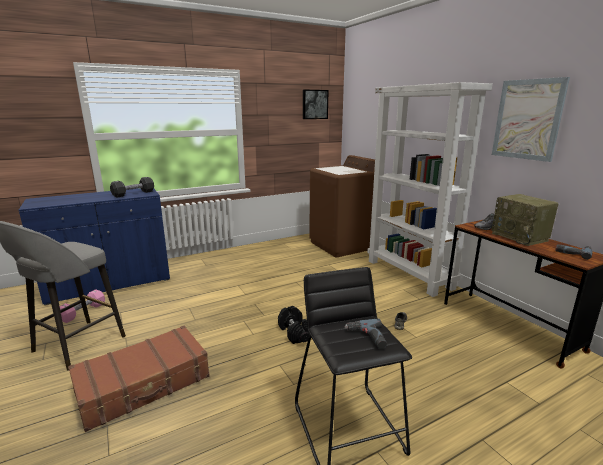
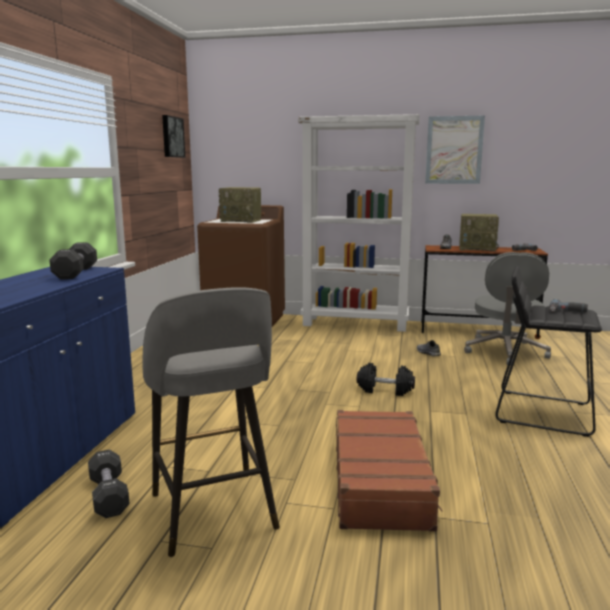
camera: 50 degrees left, 5 degrees down
(83, 312) = (109, 495): pink dumbbell -> black dumbbell
(340, 170) = (241, 221): none -> radio
(477, 359) = (505, 352): none -> grey office chair

